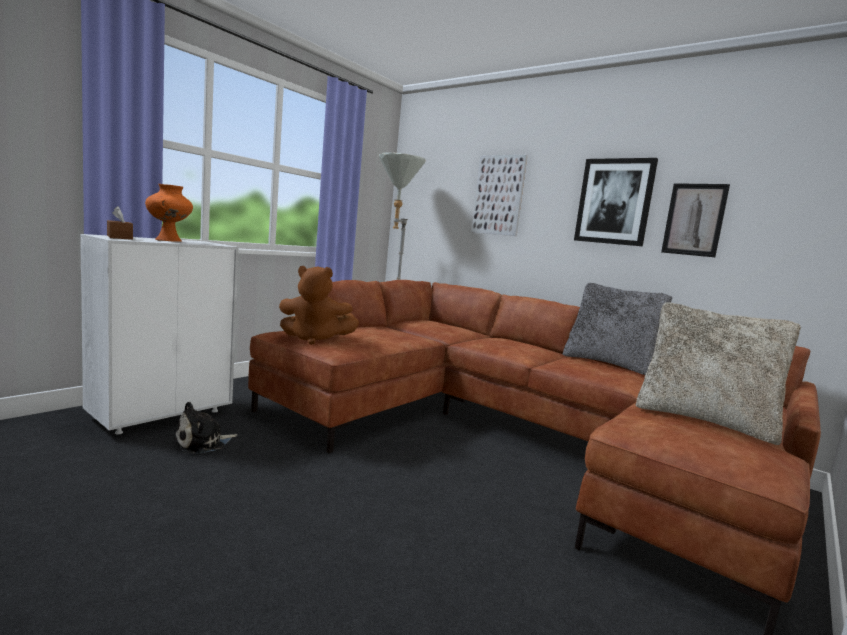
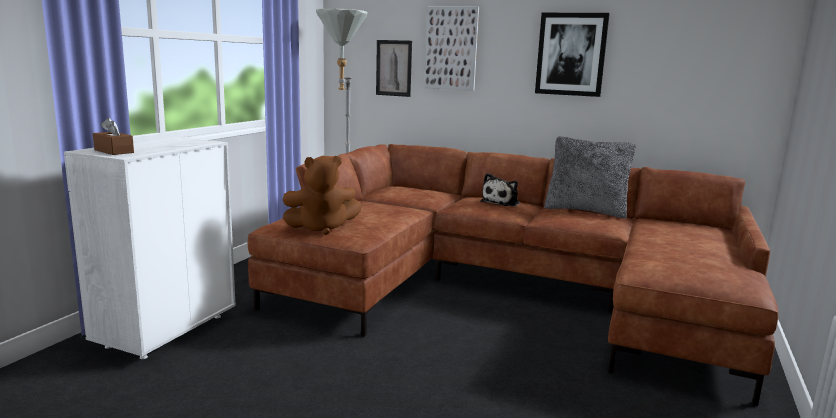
camera: 15 degrees left, 5 degrees up
(169, 240) = (157, 146): orange vase -> none
(203, 443) = (239, 350): plush toy -> plush toy (501, 202)
(694, 219) = (645, 70): picture -> picture (394, 68)
(704, 418) = (688, 252): beige pillow -> none

